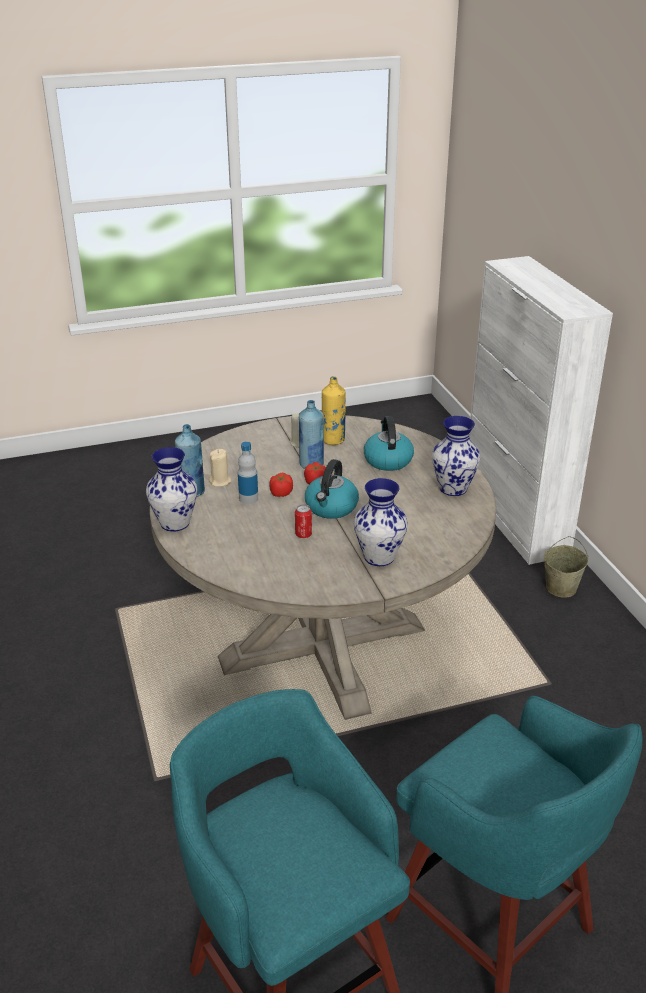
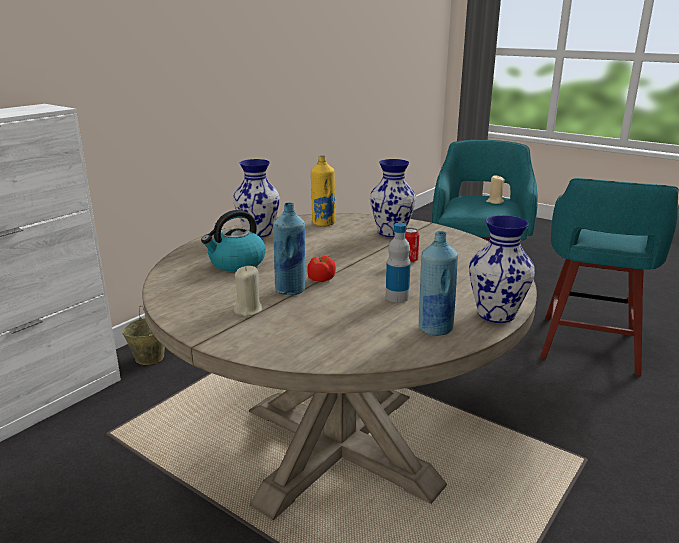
camera: 125 degrees left, 10 degrees down
(220, 481) = (390, 322): beige candle -> beige candle (494, 202)
(281, 493) = (363, 287): tomato -> none
(331, 507) = (353, 262): kettle -> none
(333, 440) = (221, 296): yellow bottle -> yellow bottle (323, 223)

